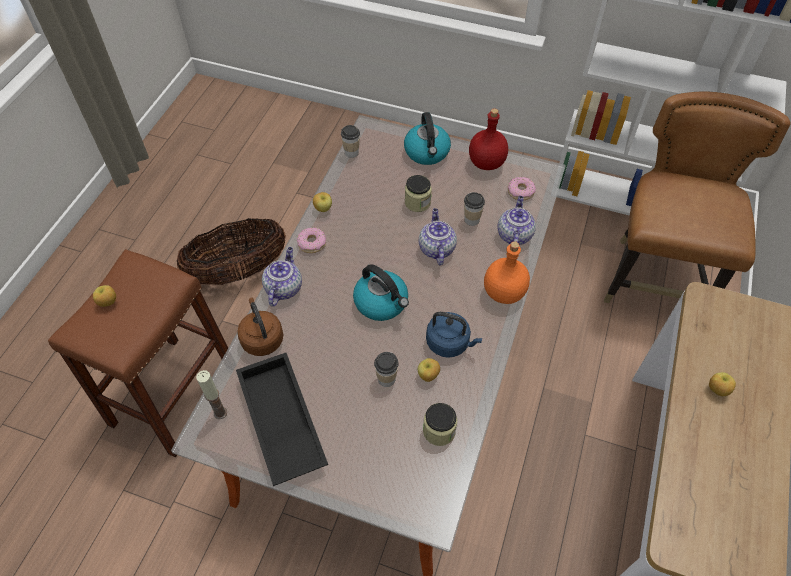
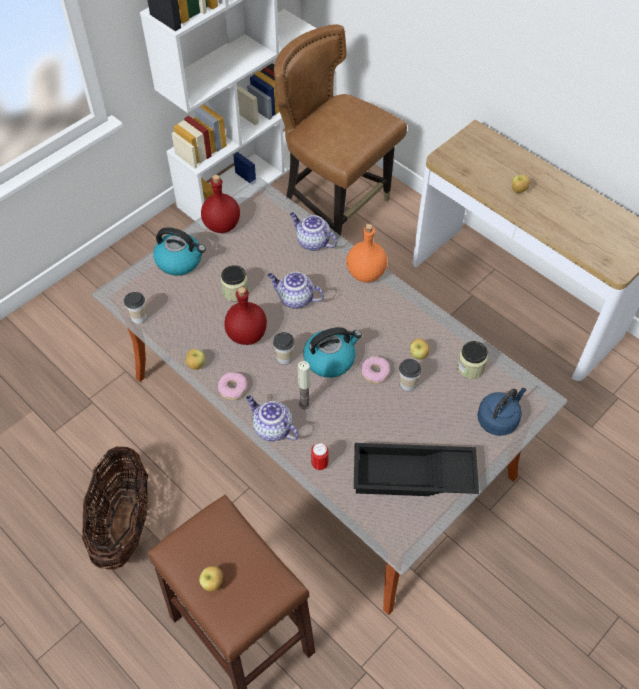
camera: 65 degrees left, 0 degrees up
(220, 413) = (382, 521): candle -> candle (304, 404)
(262, 338) = (319, 464): brown kettle -> can
(374, 229) = (246, 335): none -> red bottle
(450, 343) = (395, 328): blue kettle -> blue kettle (498, 419)
(471, 220) = (279, 262): cup -> cup (284, 358)
(520, 191) = (269, 217): donut -> donut (375, 372)

